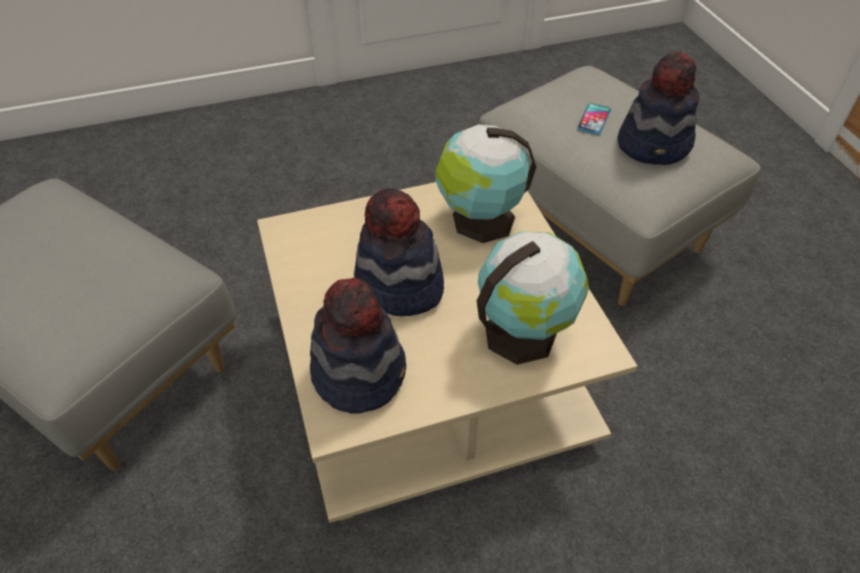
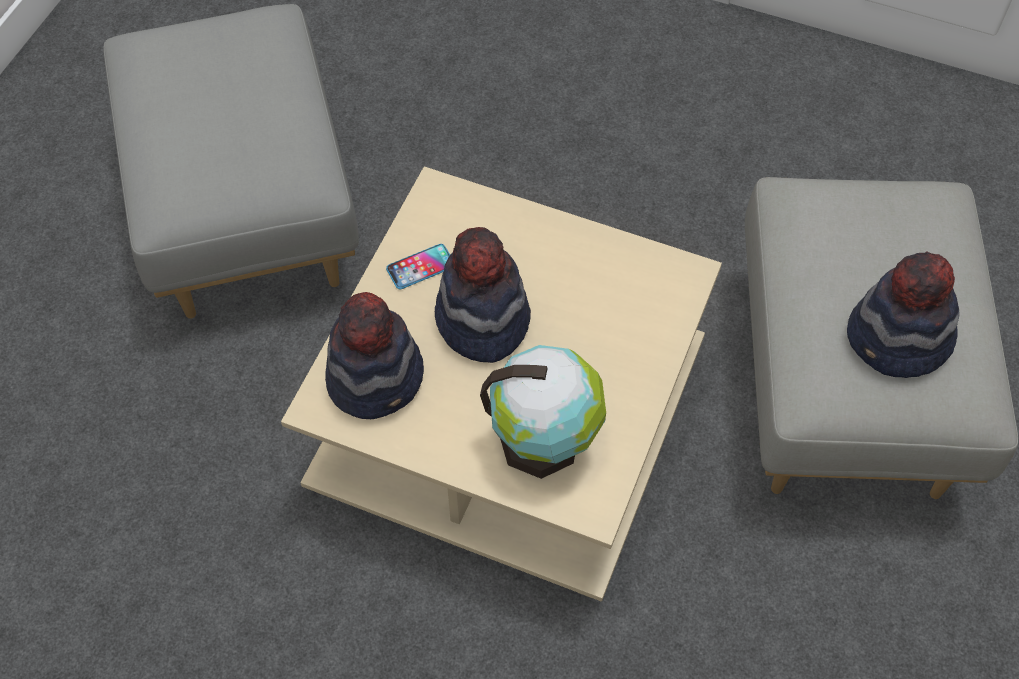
camera: 40 degrees right, 10 degrees up
(479, 221) = (622, 303): globe -> none
(594, 120) = (865, 265): phone -> phone (420, 267)

